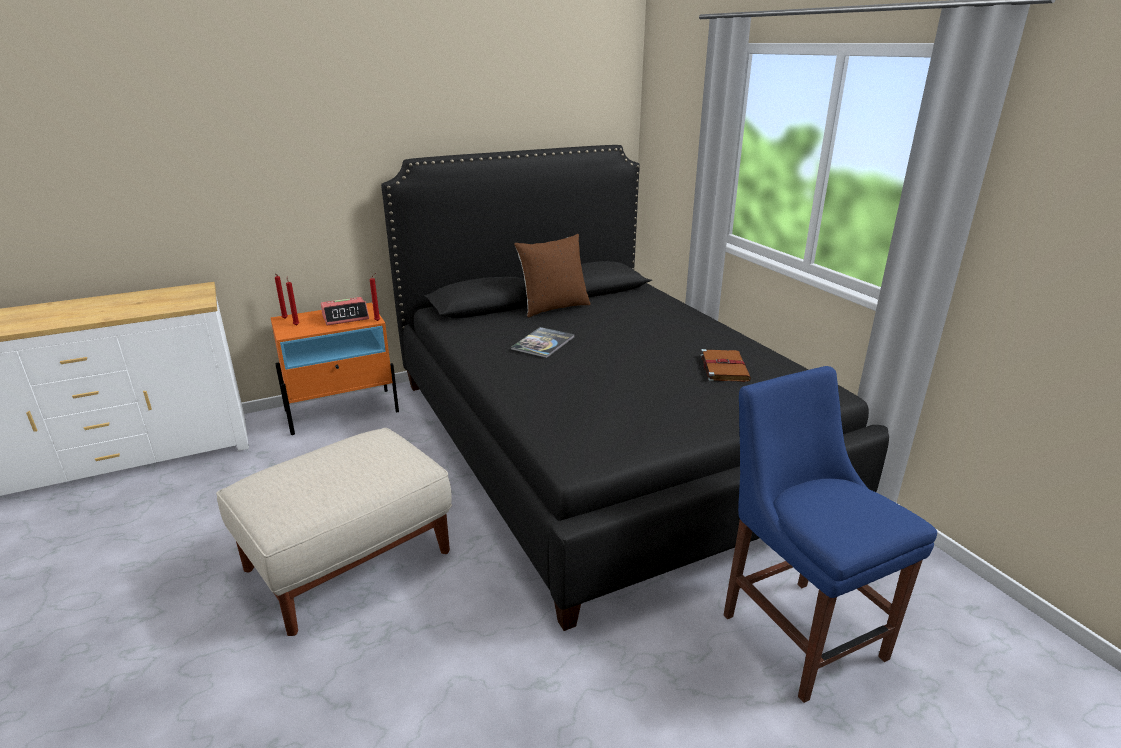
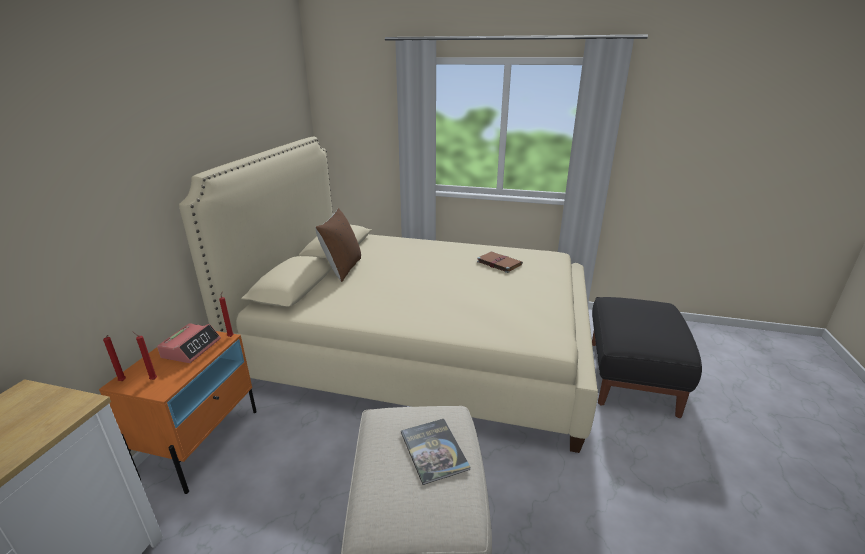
camera: 50 degrees left, 0 degrees up
(543, 343) = (390, 293): book -> book (434, 450)
(601, 440) = (422, 346): black bed -> beige bed
(798, 630) = (631, 376): blue chair -> black ottoman

